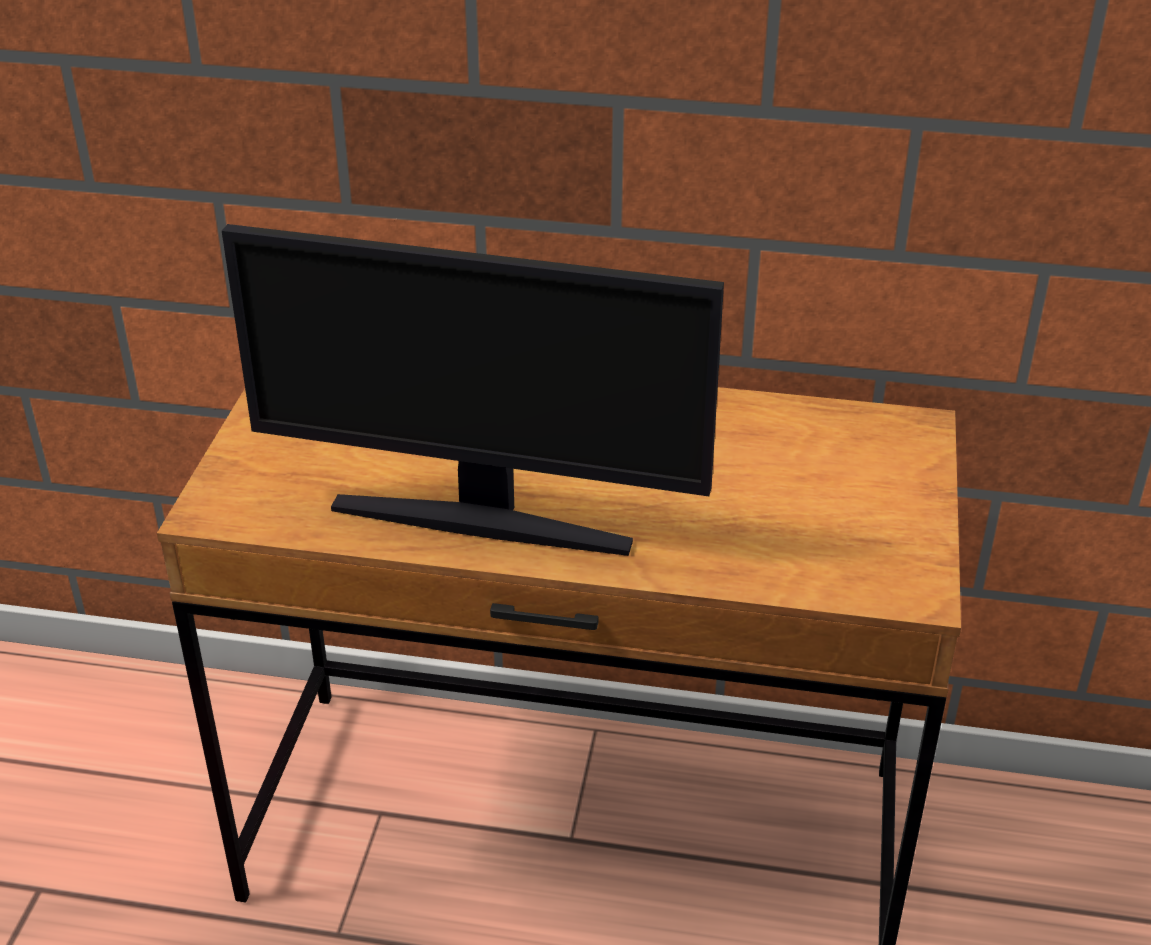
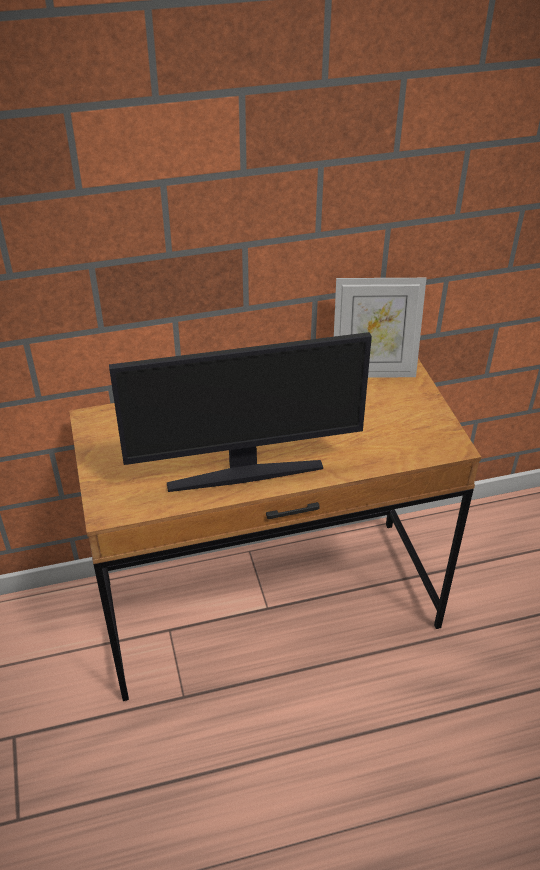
camera: 25 degrees left, 5 degrees up
(846, 420) = (373, 371): none -> picture frame

